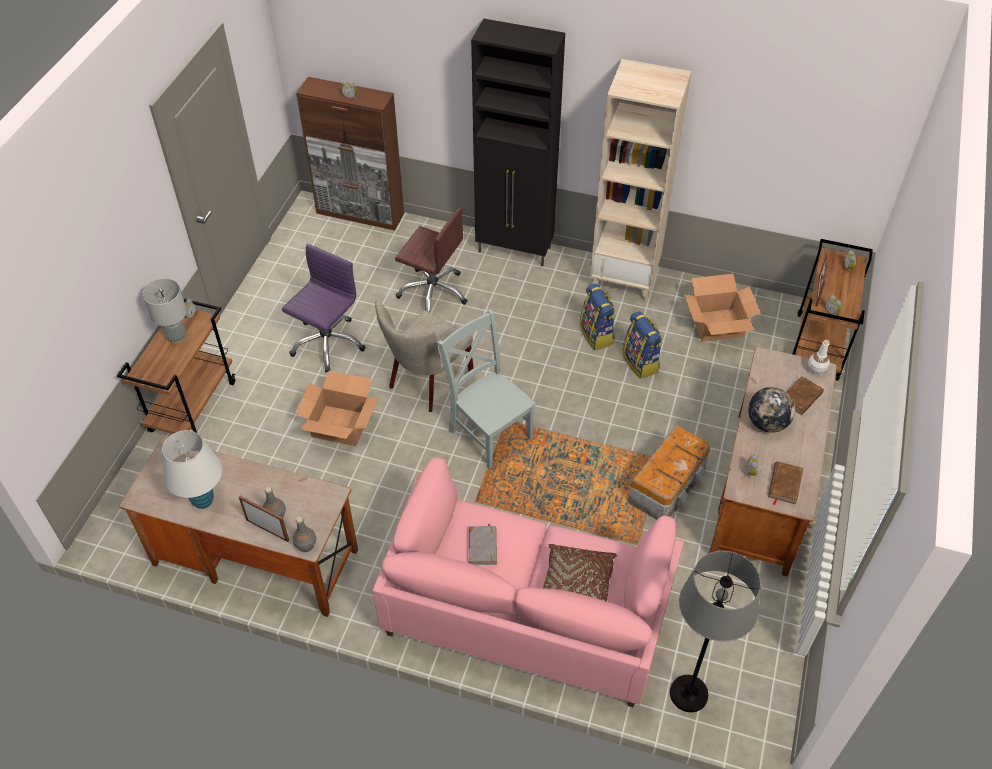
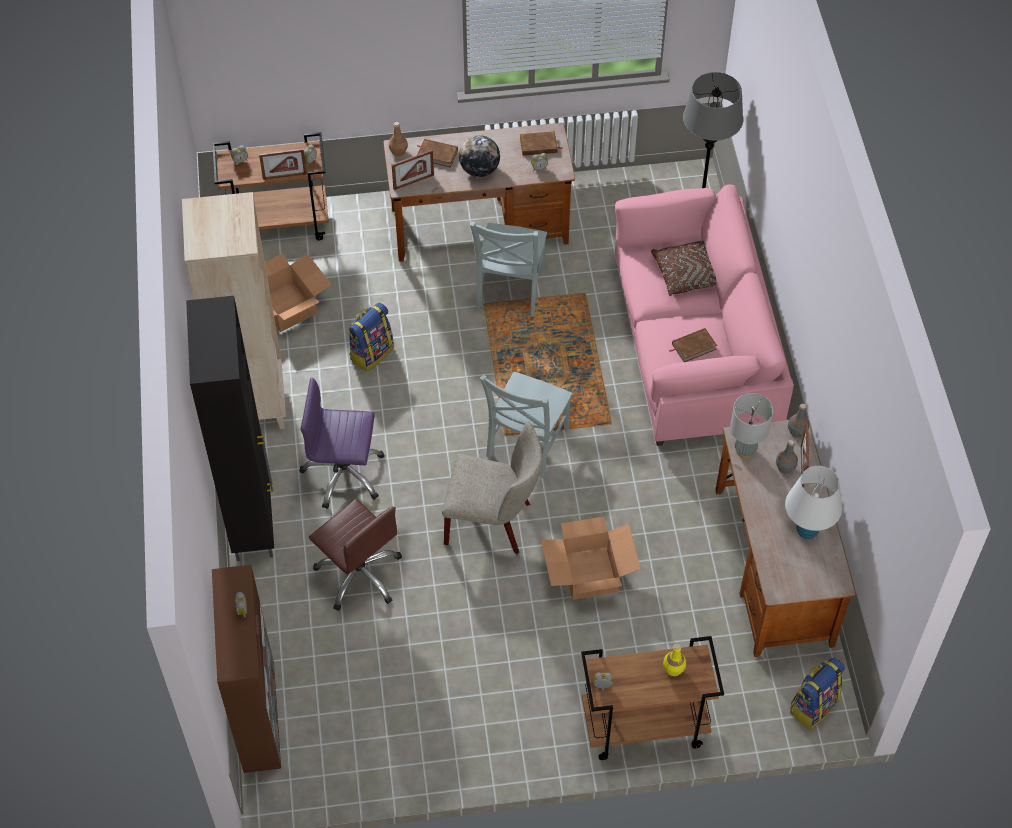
camera: 115 degrees left, 5 degrees up
(167, 362) = (673, 669): none -> yellow bottle
(177, 338) = (637, 680): grey table lamp -> grey table lamp (745, 450)
(327, 343) = (489, 642): purple office chair -> purple office chair (344, 474)
(433, 292) = (359, 574): brown office chair -> brown office chair turned 135 degrees clockwise
(483, 547) = (693, 346): grey book -> brown book
(597, 335) = (351, 400): backpack -> backpack (813, 705)
(668, 484) = (509, 290): storage box -> grey chair
(770, 368) = (413, 182): none -> picture frame
(816, 370) = (398, 152): white bottle -> brown bottle

